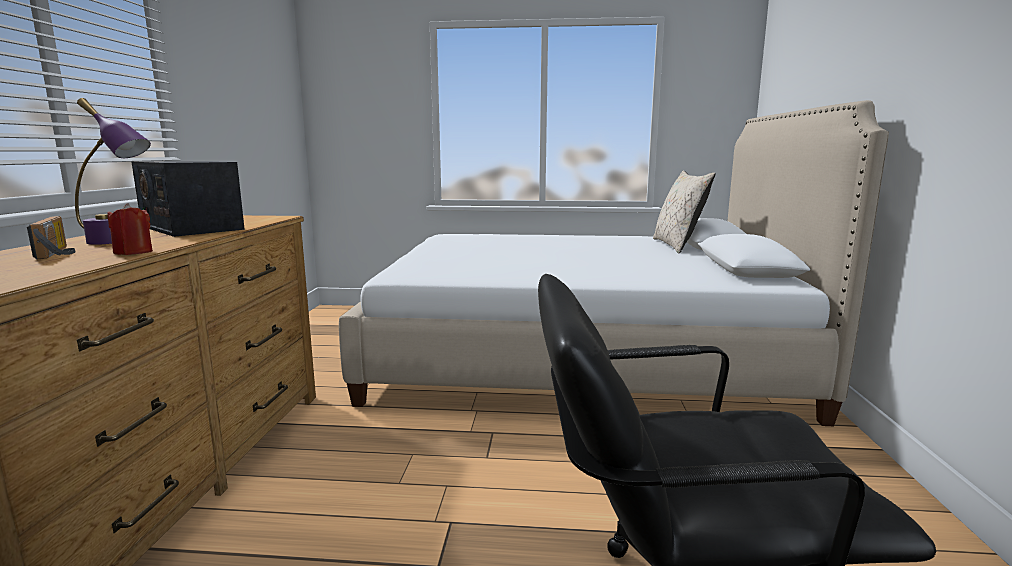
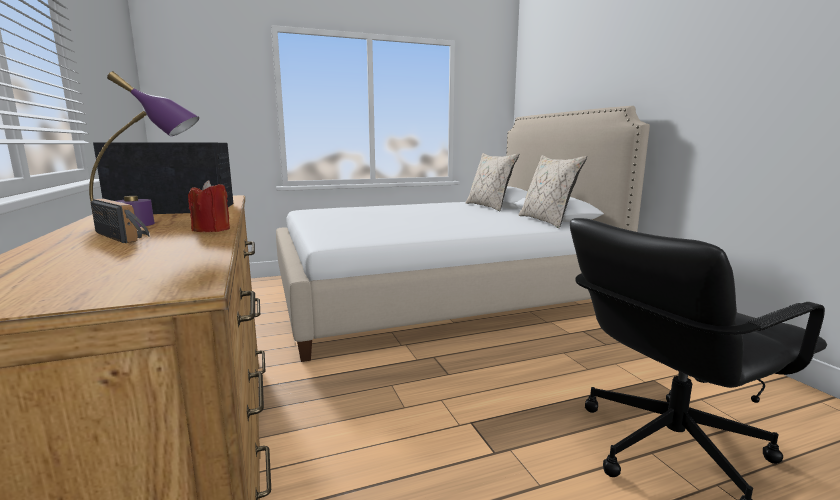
camera: 25 degrees left, 0 degrees up
(191, 228) = (176, 209): radio -> radio turned 150 degrees clockwise
(719, 273) = (547, 221): none -> beige pillow

